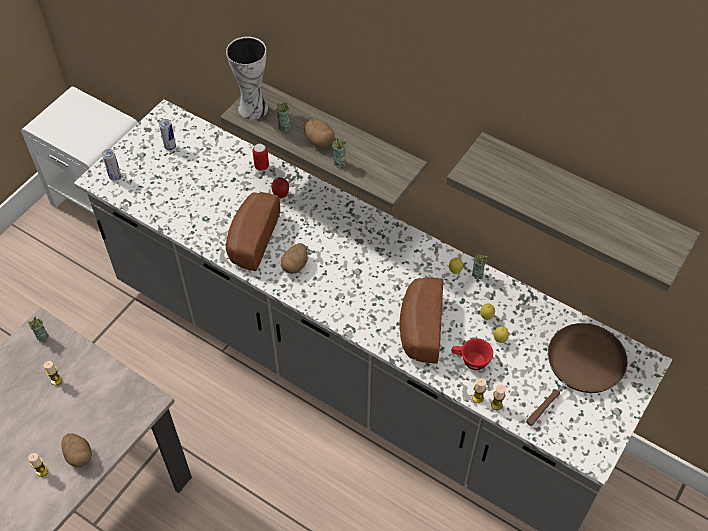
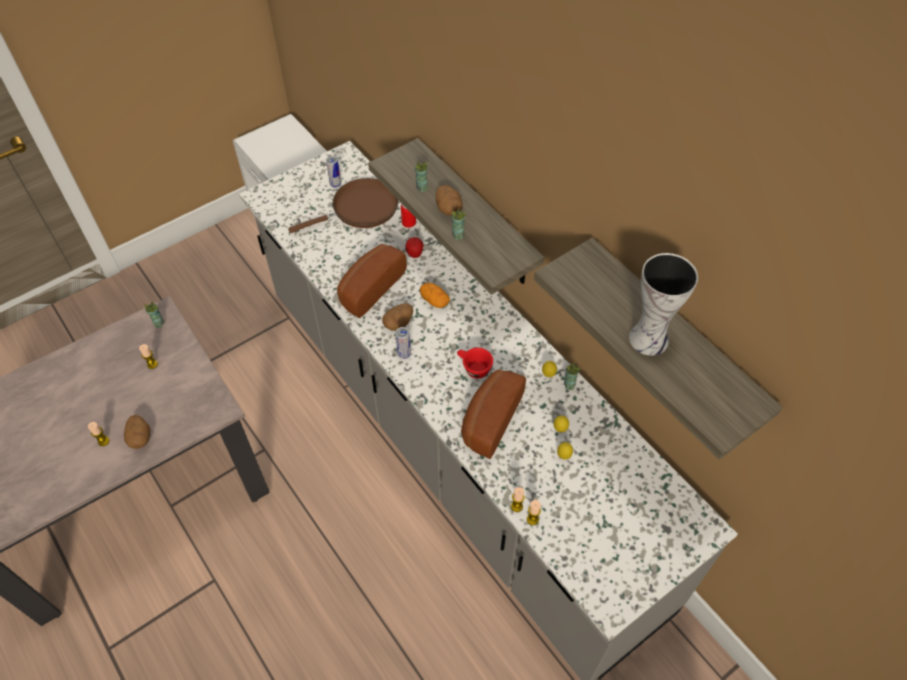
camera: 20 degrees right, 0 degrees up
(115, 177) = (276, 198): can -> can (404, 354)
(253, 107) = (402, 162): vase -> vase (649, 337)
(319, 233) = (434, 300): none -> potato
(470, 361) = (525, 467): red cup -> red cup (473, 368)
(581, 366) = (637, 509): brown frying pan -> brown frying pan (360, 209)

